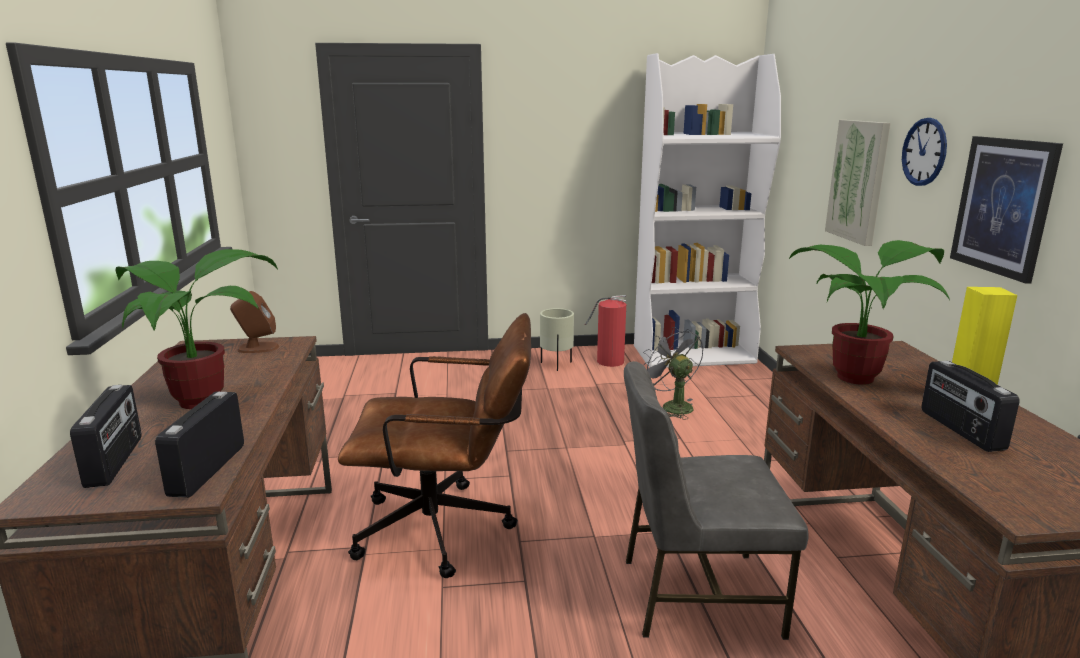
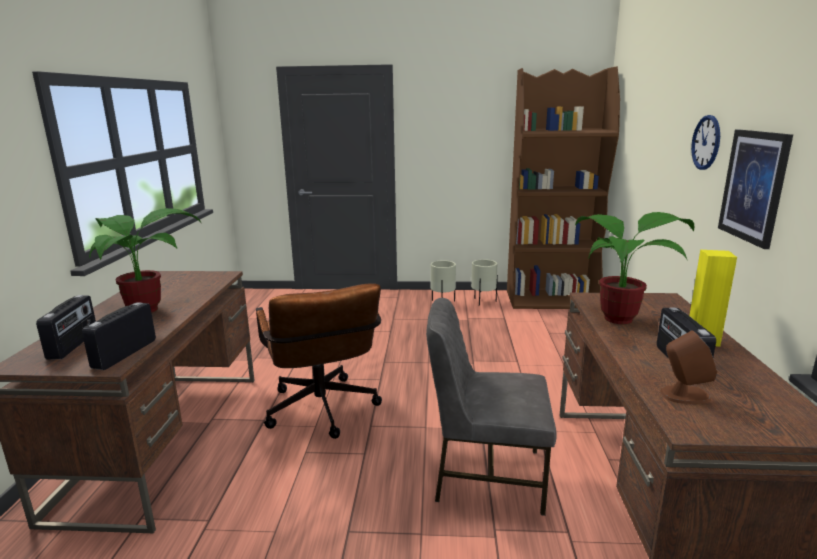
camera: 10 degrees right, 0 degrees up
(257, 348) = (200, 277): brown speaker -> brown speaker (684, 395)
(447, 529) = (323, 413): brown office chair -> brown office chair turned 60 degrees clockwise
(609, 361) = (483, 302): fire extinguisher -> beige planter
(672, 406) = (519, 337): grey fan -> none
(694, 354) = (551, 300): white bookcase -> brown bookcase
(858, 181) = (665, 166): picture -> none

